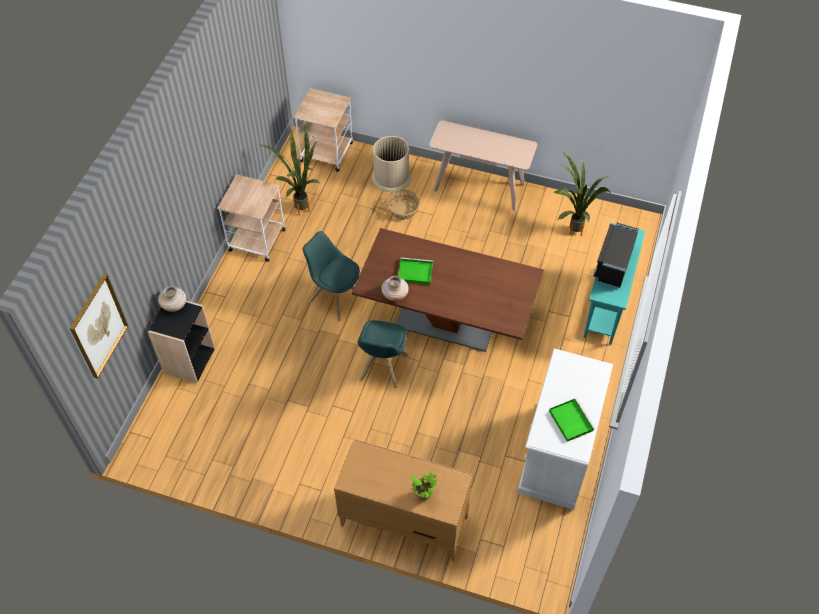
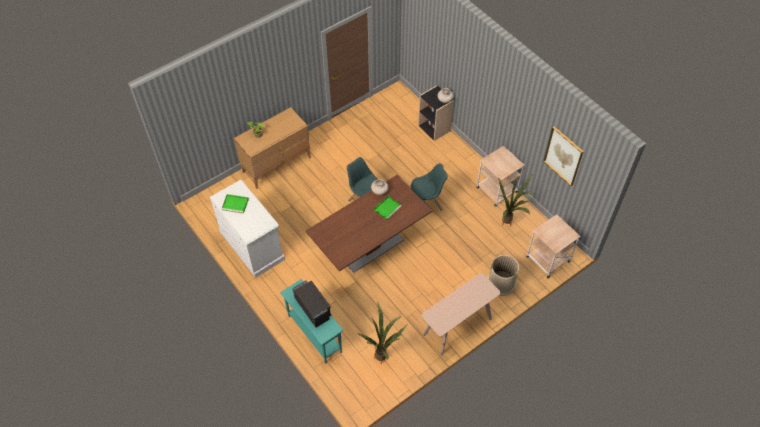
camera: 125 degrees right, 0 degrees up
(98, 326) = (422, 33): picture -> picture (563, 156)
(403, 210) = (468, 273): basket -> none

